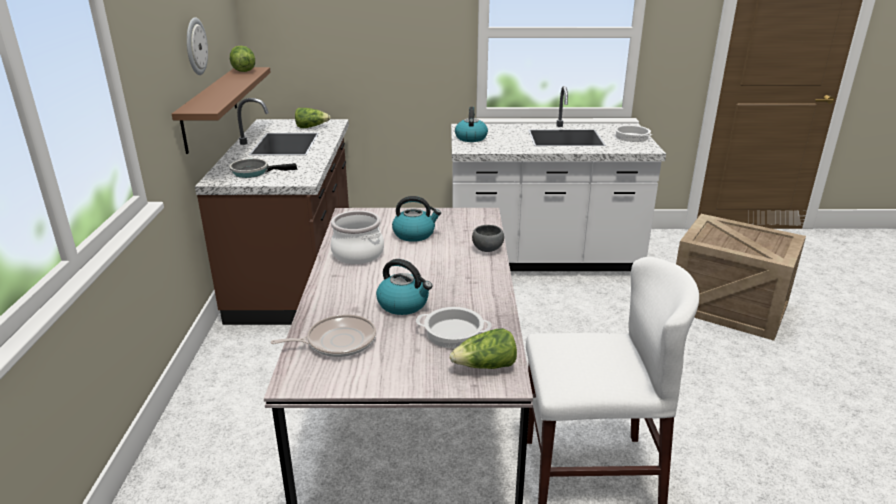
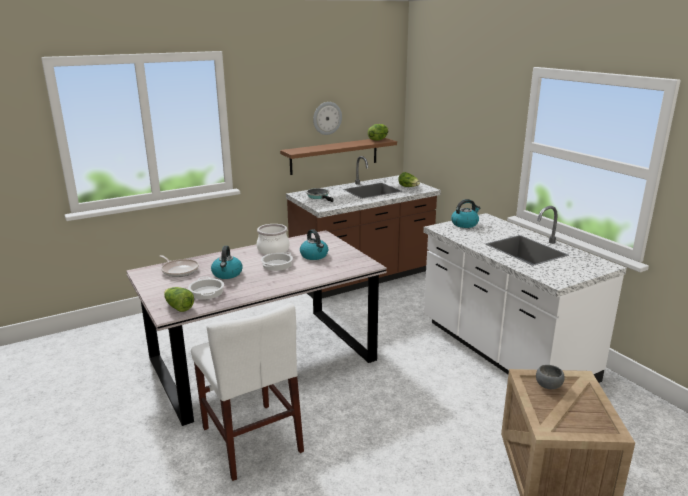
camera: 60 degrees right, 5 degrees down
(487, 248) = (317, 278): grey bowl -> grey bowl (549, 385)
(632, 137) = (576, 271): cooking pot -> cooking pot (277, 265)

